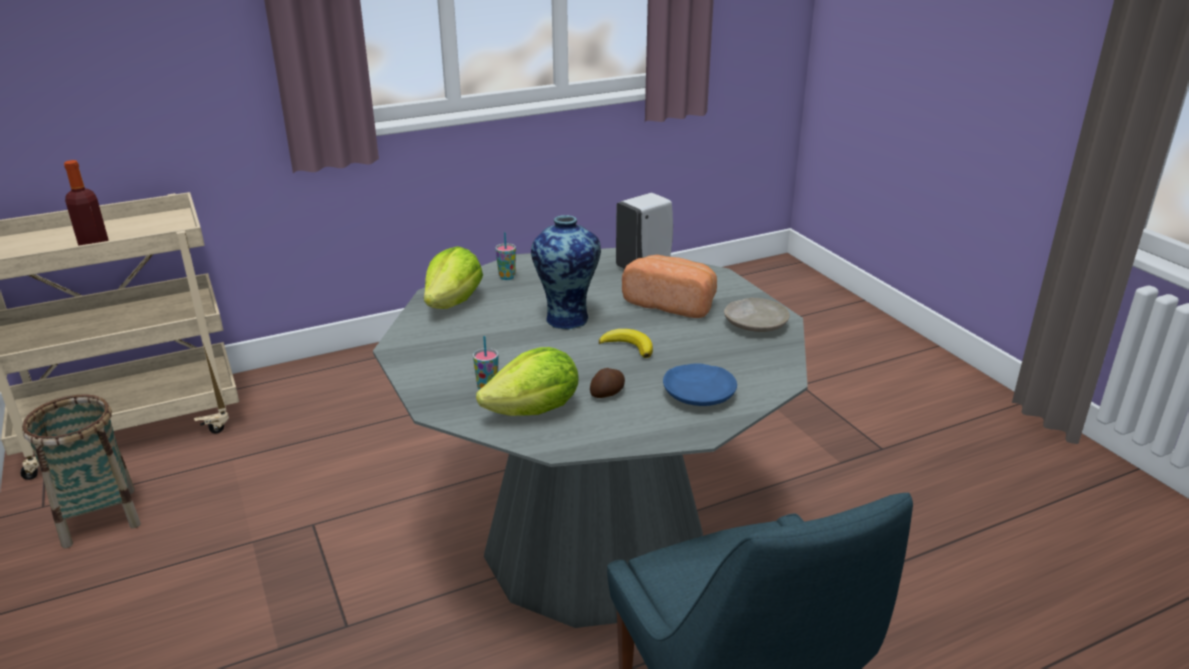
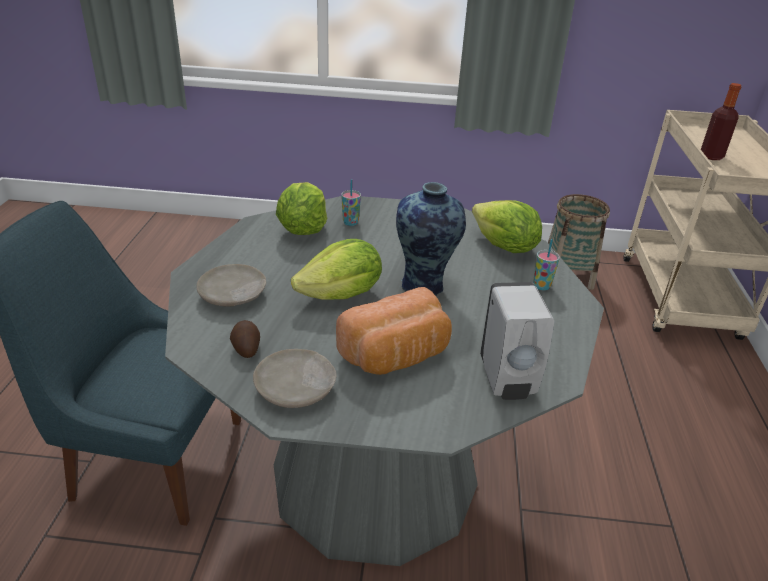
camera: 120 degrees right, 5 degrees up
(608, 393) = (287, 260): potato -> potato (246, 348)
(628, 346) = (342, 295): banana -> lettuce
(699, 395) = (232, 295): blue plate -> beige plate

